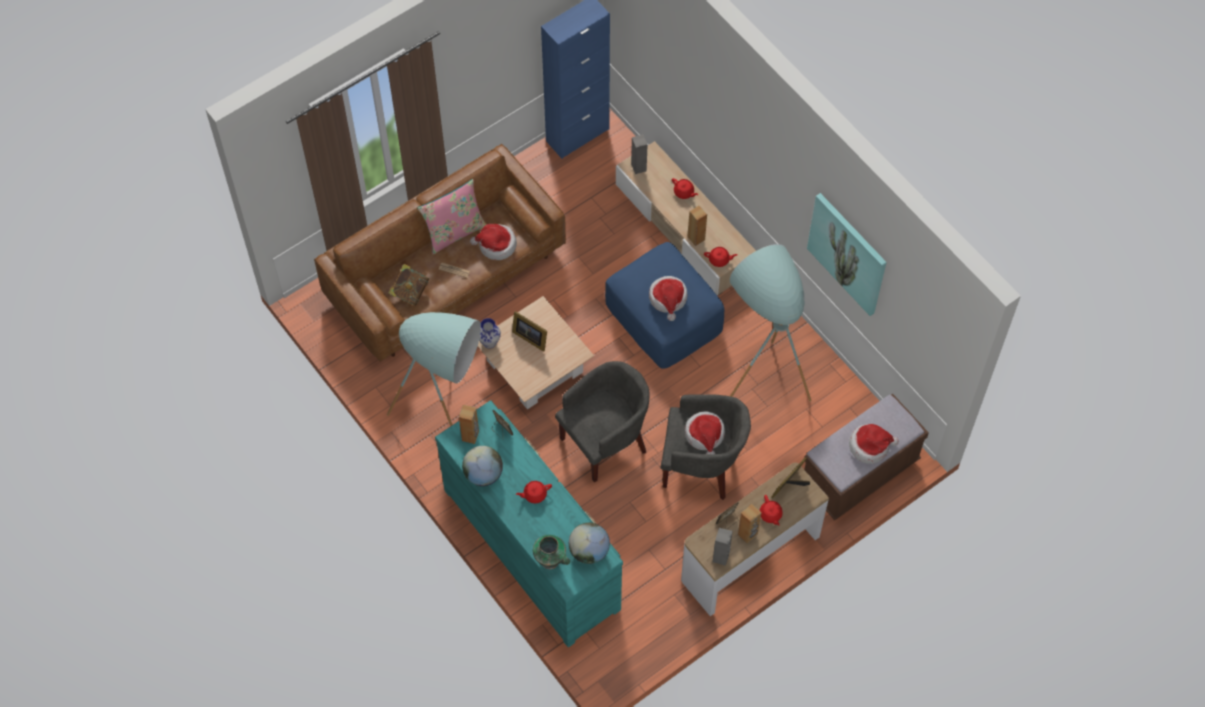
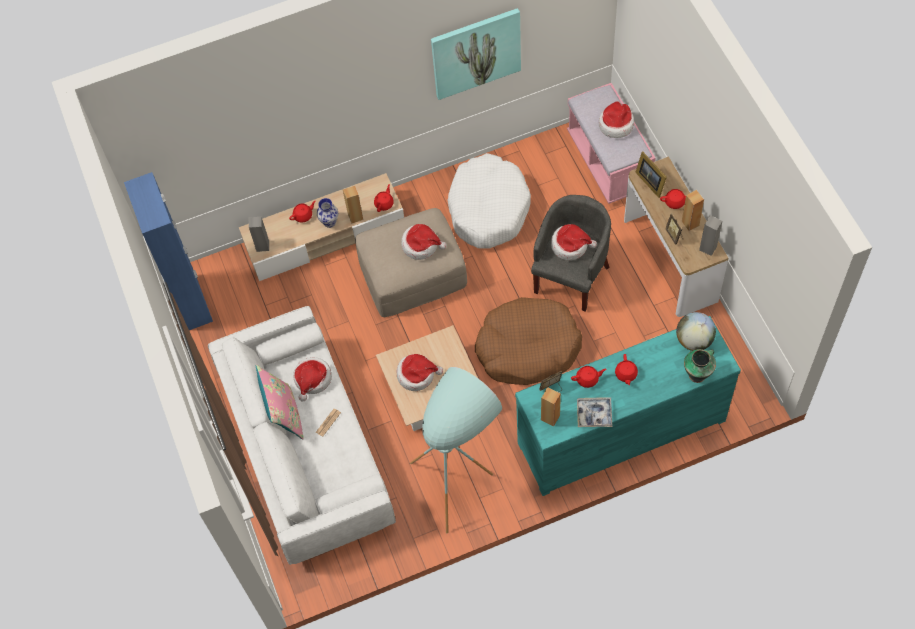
camera: 70 degrees left, 0 degrees up
(410, 292) = (339, 468): book -> none
(445, 275) = (307, 450): brown sofa -> white sofa
(483, 474) = (594, 414): globe -> tray
(489, 343) = (413, 411): vase -> vase (330, 222)
(520, 461) = (588, 379): none -> red teapot
(530, 337) = (417, 375): picture frame -> hat
(605, 441) = (527, 347): grey armchair -> brown dog bed
(664, 316) = (412, 272): blue ottoman -> beige ottoman
(762, 368) = (488, 208): turquoise floor lamp -> white dog bed
(859, 473) = (608, 161): brown bench -> pink bench

